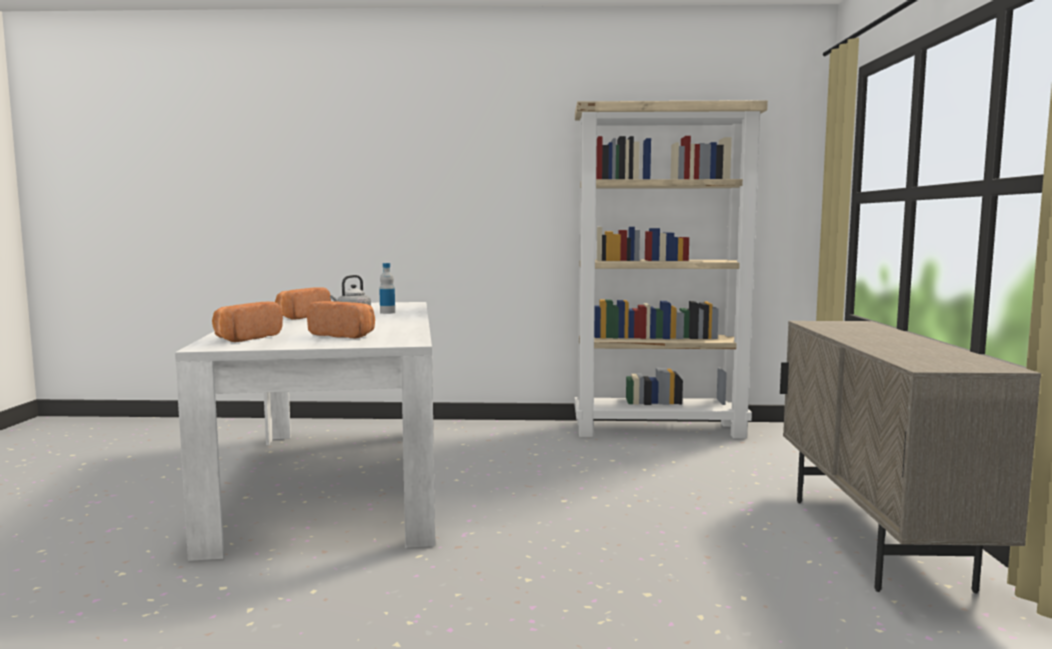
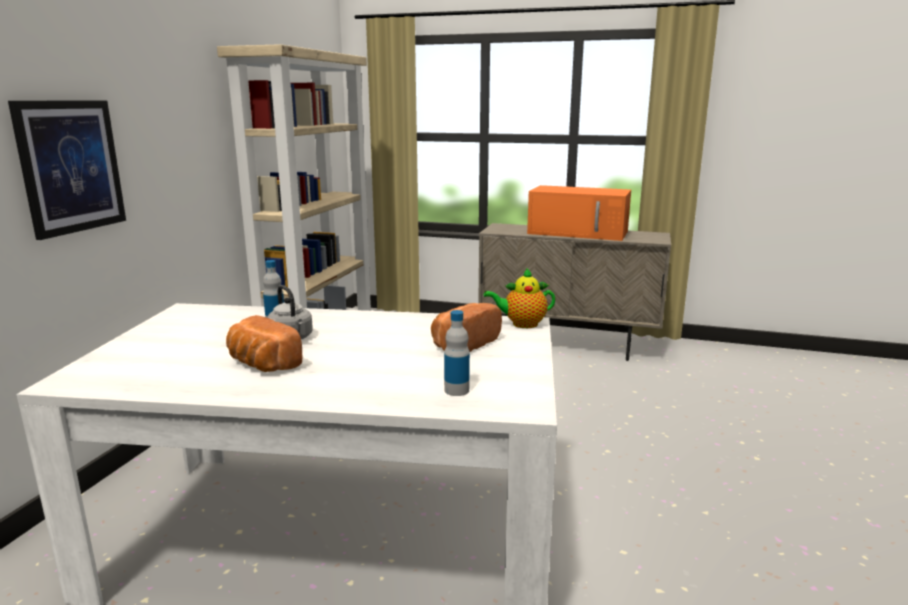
camera: 75 degrees left, 10 degrees up
(245, 338) = (456, 390): bread -> bottle
(404, 341) = (522, 324): none -> teapot
(410, 200) = (71, 166): none -> picture
(893, 342) = (579, 232): none -> orange microwave

